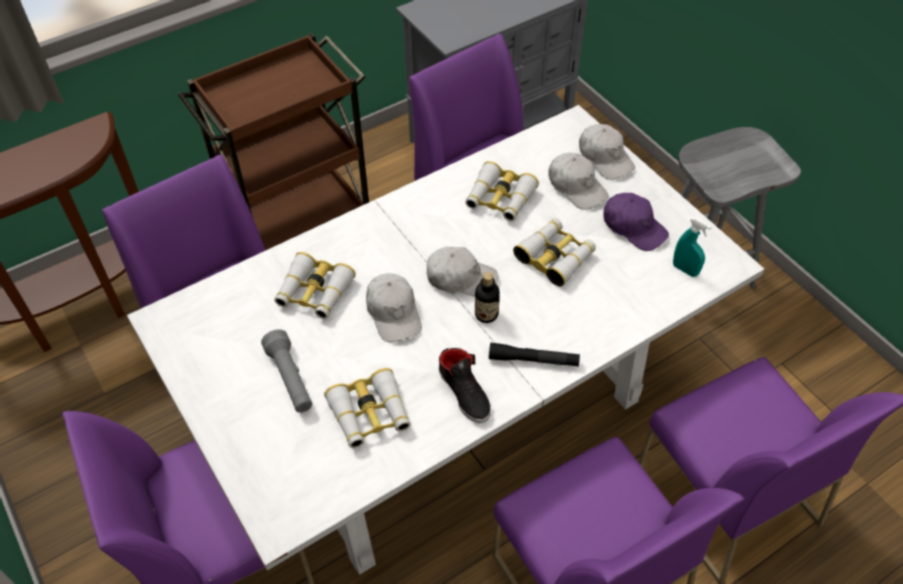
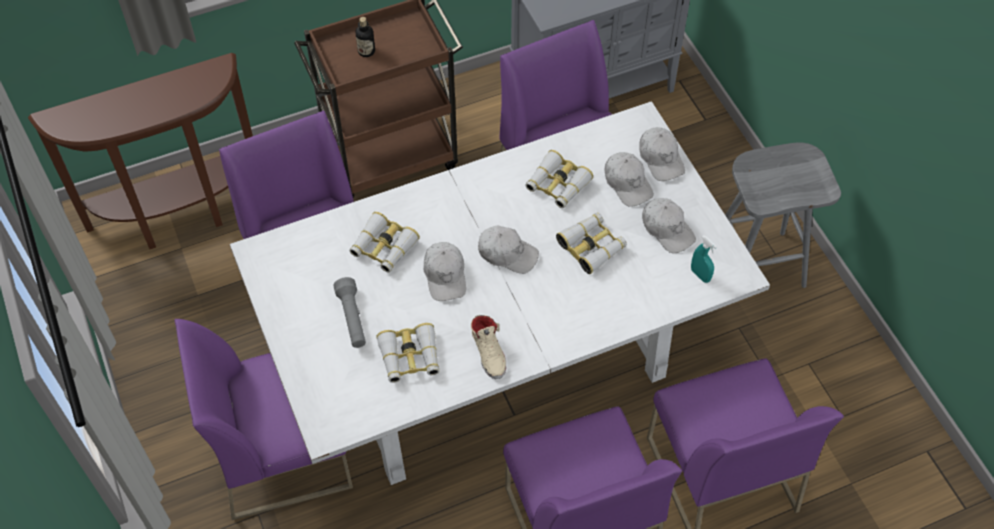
camera: 10 degrees right, 5 degrees up
(465, 392) = (489, 352): black shoe -> beige shoe
(486, 314) = (521, 288): bottle -> bottle (366, 51)
(533, 360) = (550, 334): black flashlight -> none
(634, 227) = (667, 229): purple cap -> white cap

